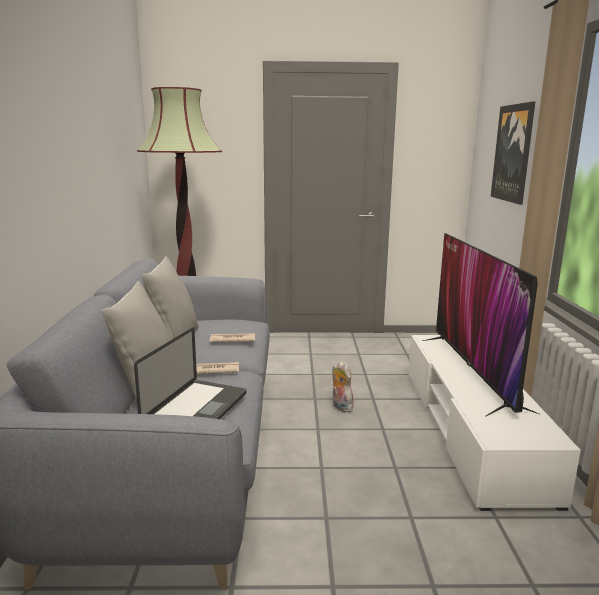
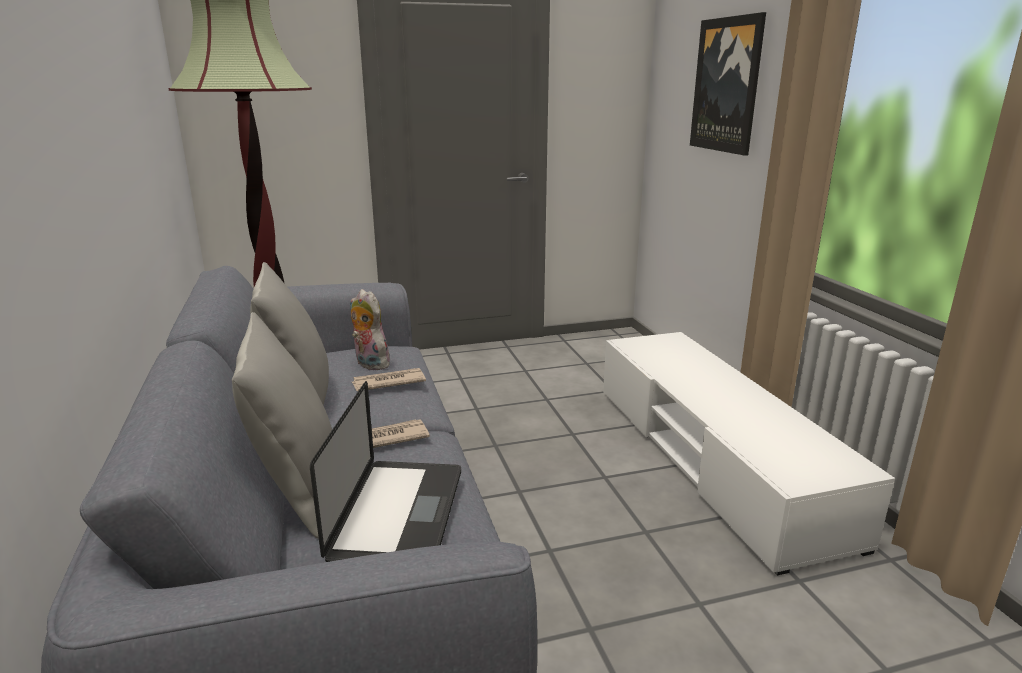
camera: 15 degrees left, 5 degrees up
(340, 407) = (535, 453): plush toy -> plush toy (369, 364)
(473, 371) = (711, 384): television -> none

